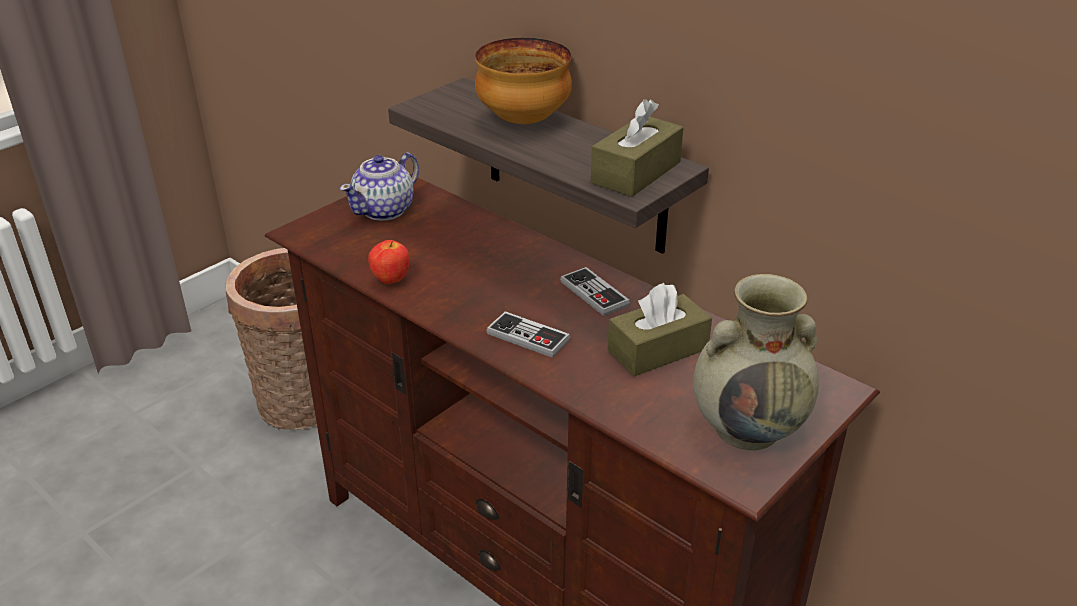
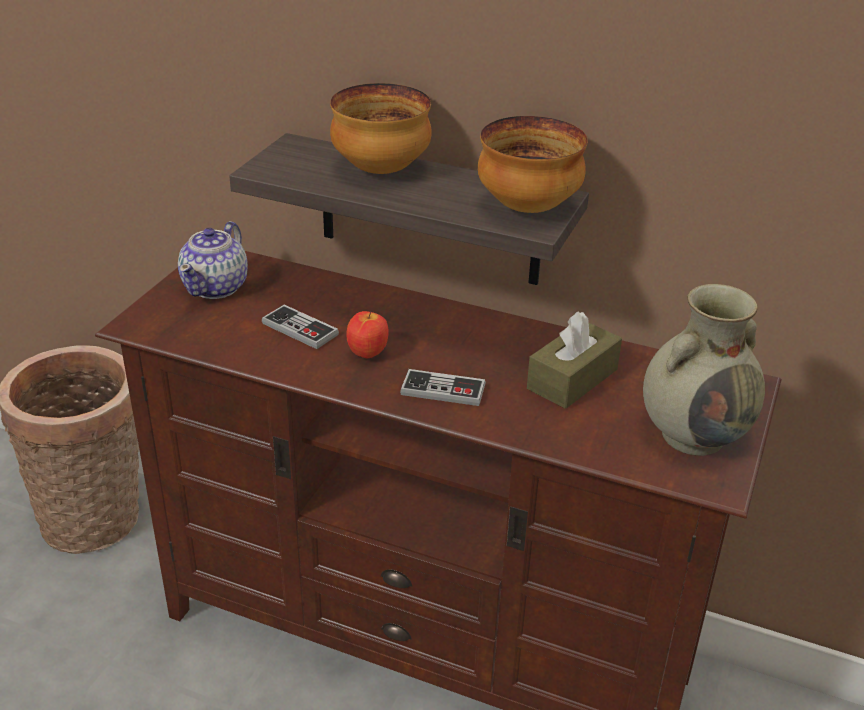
camera: 20 degrees left, 0 degrees up
(391, 280) = (268, 358): apple -> apple (367, 354)
(594, 293) = (481, 336): game controller -> game controller (300, 329)
(636, 172) = (527, 207): brown tissue box -> bowl

